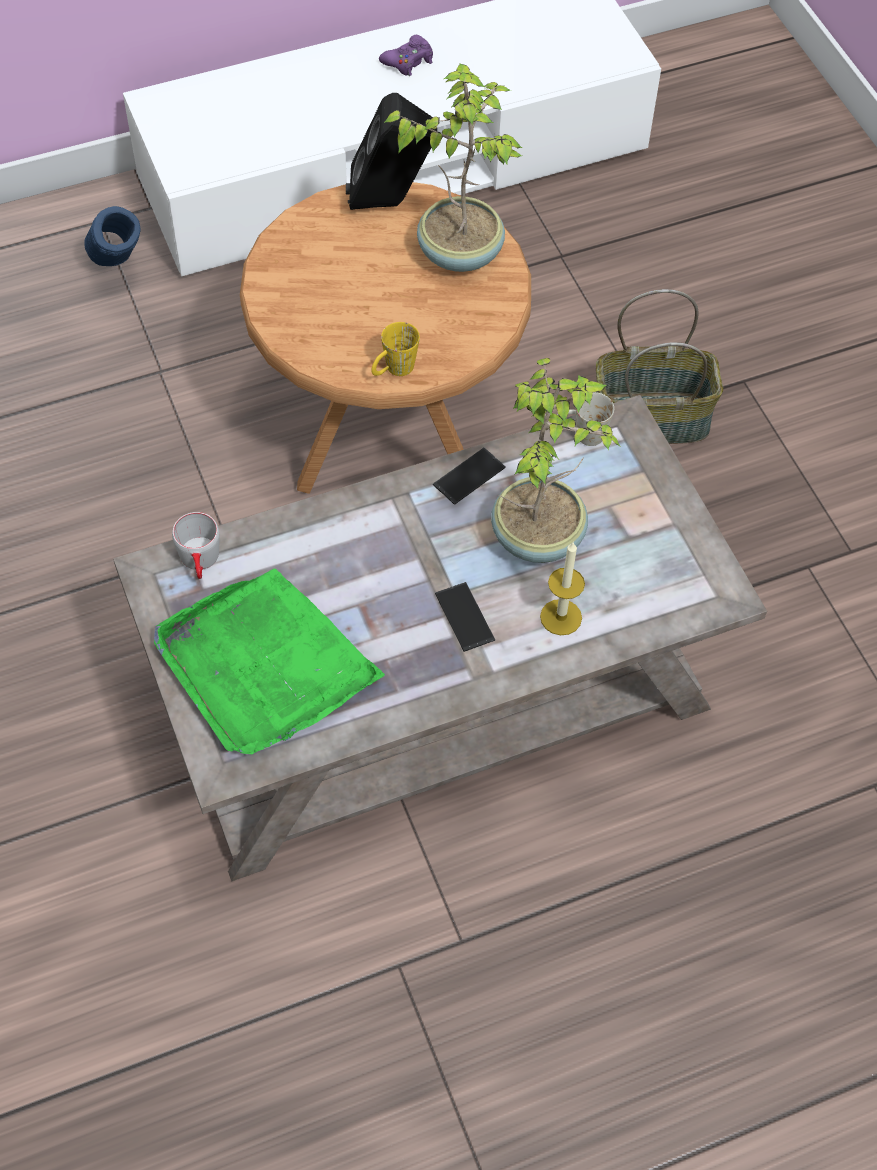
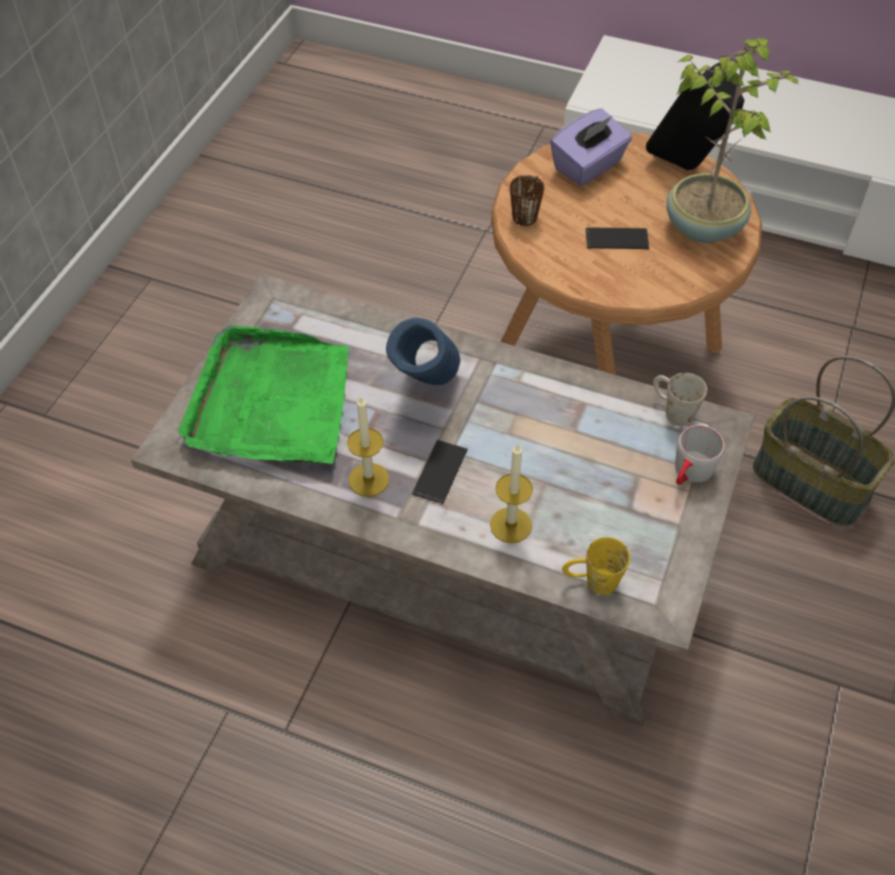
camera: 45 degrees right, 5 degrees down
(118, 270) = (524, 158): blue vase -> blue vase (426, 390)
(200, 562) = (308, 311): grey mug -> grey mug (689, 474)
(303, 336) = (527, 212): none -> brown mug
(308, 255) = (588, 166): none -> purple tissue box
(393, 371) = (565, 271): yellow mug -> yellow mug (591, 582)
(408, 61) = (830, 113): purple game controller -> none
(417, 666) = (369, 479): none -> candle
(469, 476) = (552, 381): phone -> phone (617, 239)
(539, 535) = (559, 457): potted plant -> none

